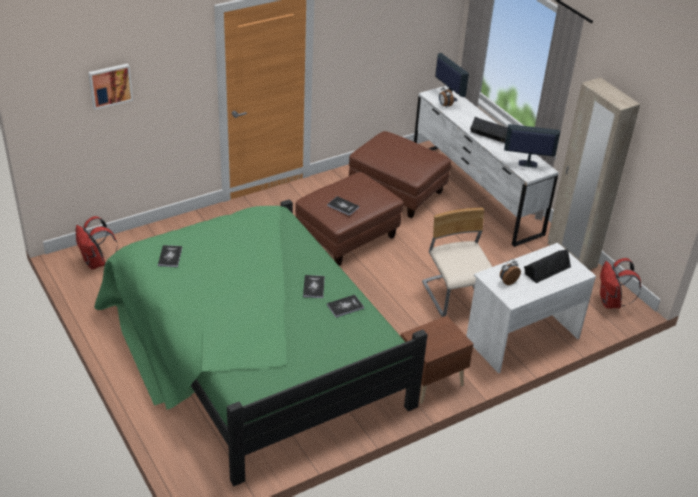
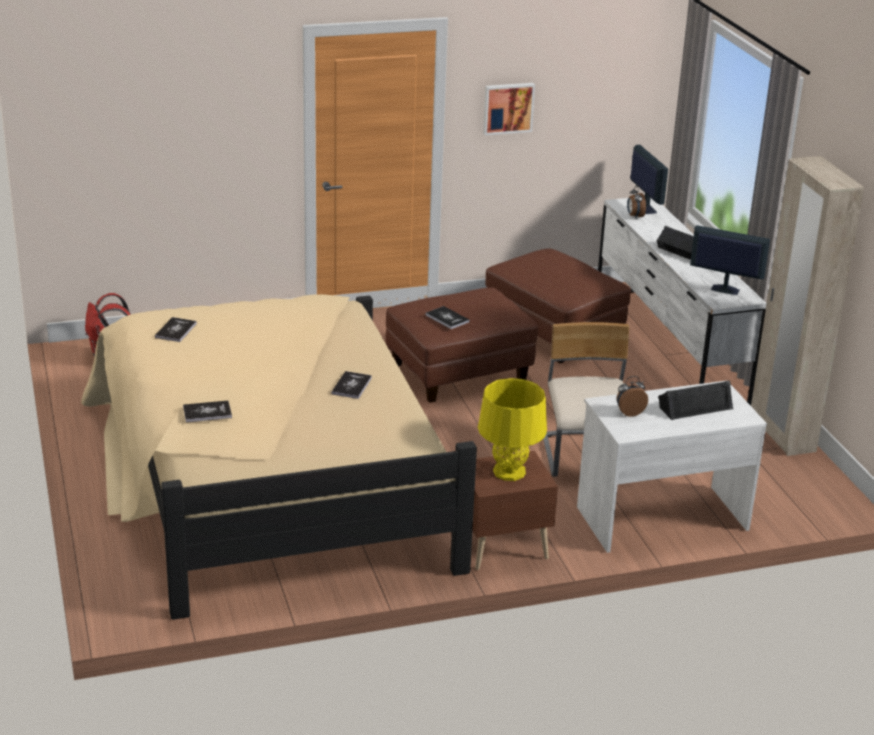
camera: 15 degrees right, 10 degrees down
(110, 85) = (151, 114): picture -> picture (507, 108)
(252, 353) = (267, 481): green bed -> beige bed
(345, 306) = (384, 411): book -> book (207, 412)
(437, 337) = (509, 472): none -> yellow table lamp
(611, 303) = (819, 496): red backpack -> none

